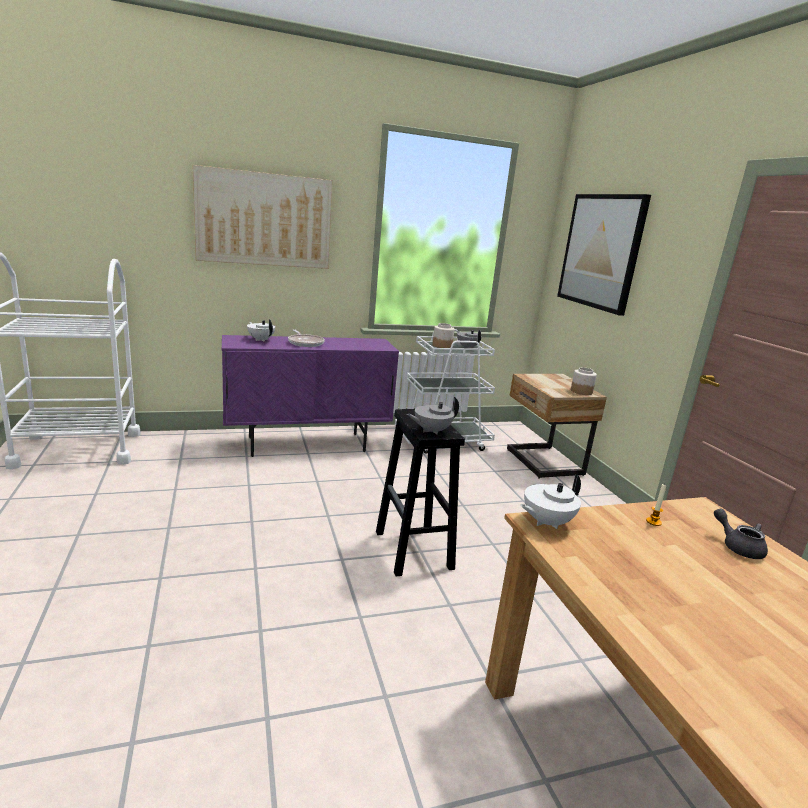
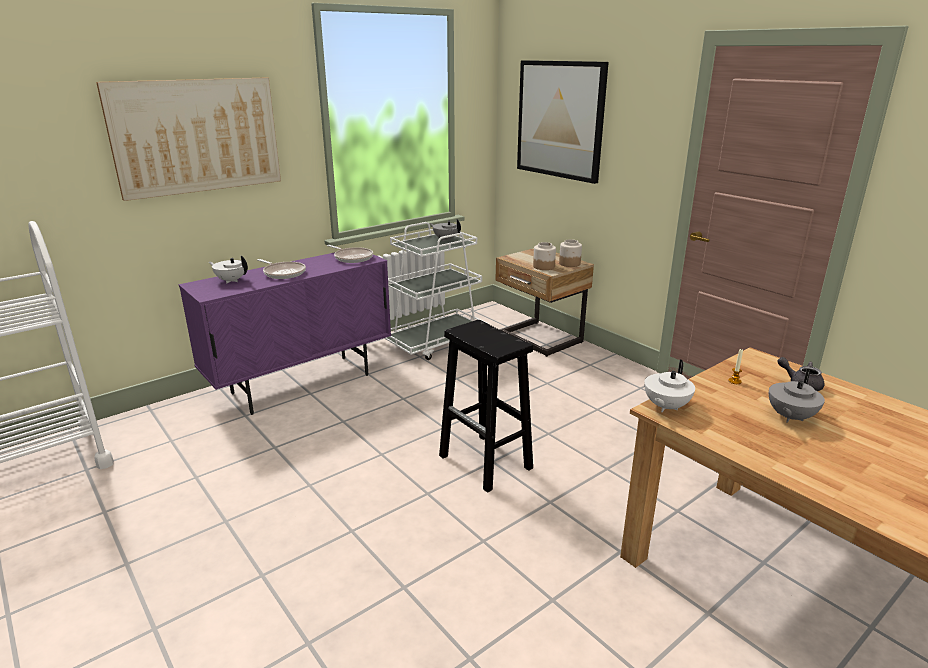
camera: 20 degrees left, 5 degrees up
(371, 344) = (352, 258): none -> frying pan
(431, 431) = (499, 345): grey teapot -> grey teapot (789, 417)
(442, 346) = (421, 243): jar -> jar (544, 266)

